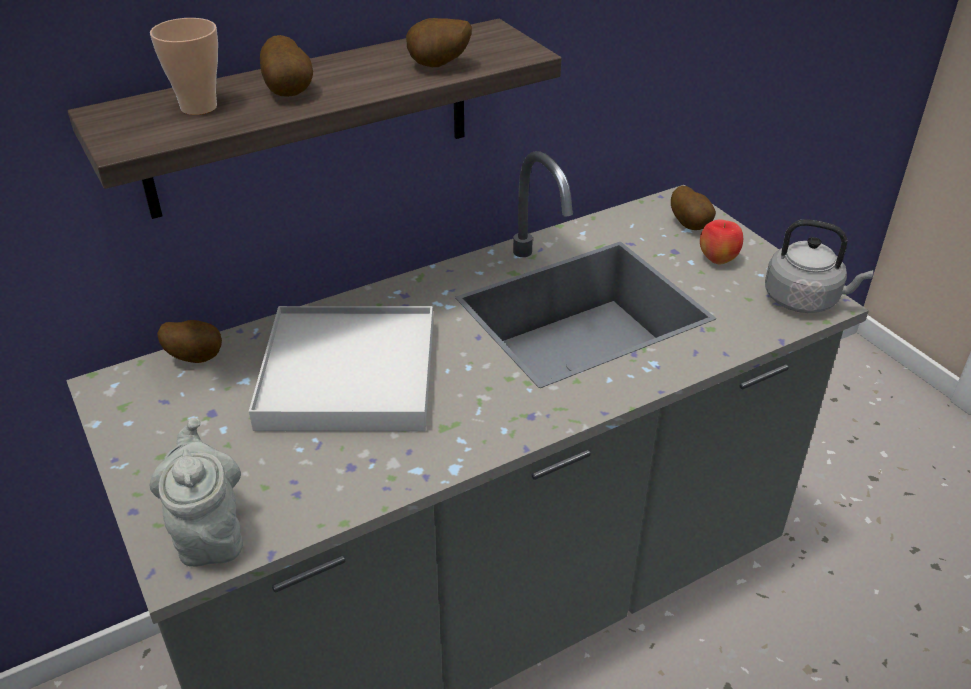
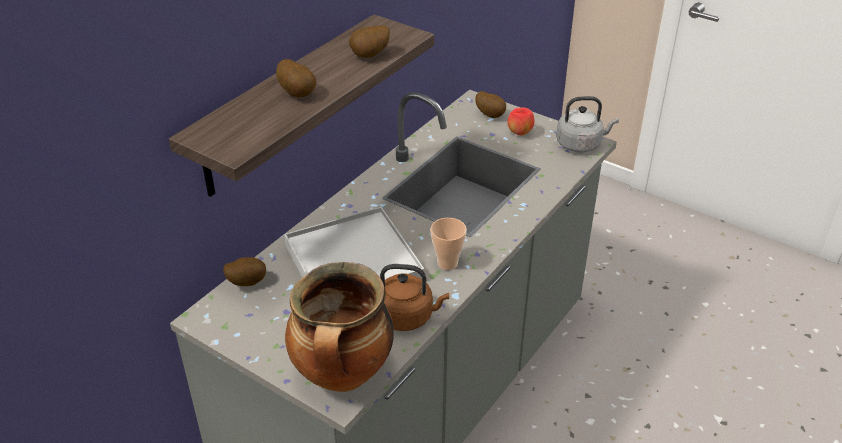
camera: 25 degrees left, 0 degrees up
(199, 107) = (253, 116): cup -> cup (447, 263)
(209, 533) = (343, 376): grey teapot -> cooking pot
(362, 477) = (407, 317): none -> brown kettle

